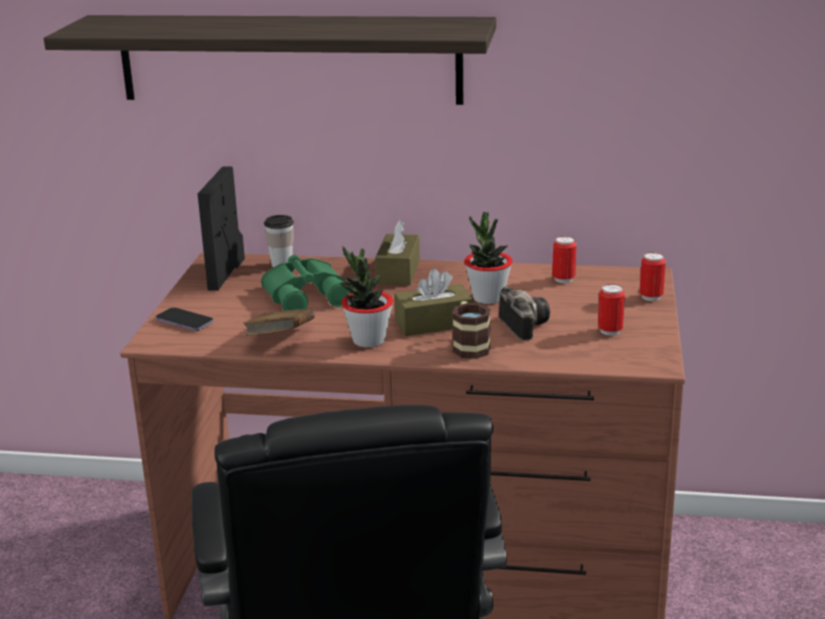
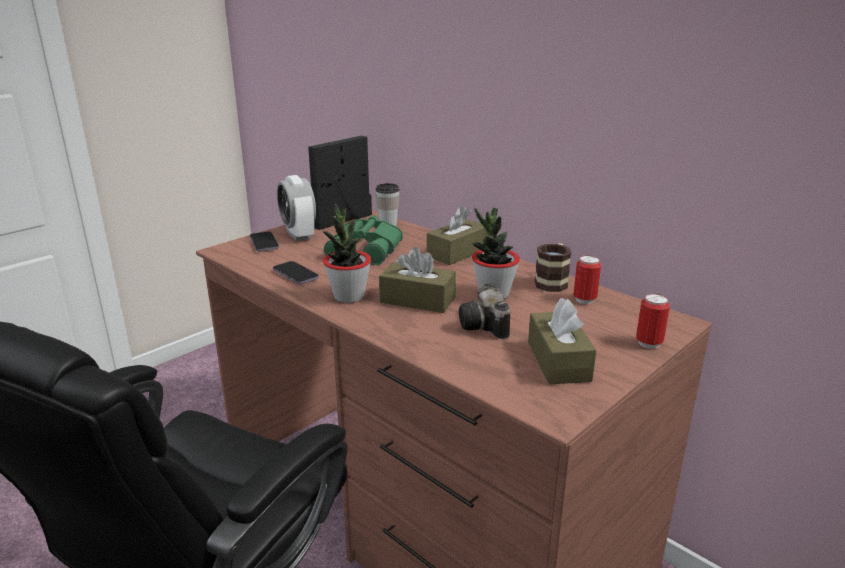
camera: 35 degrees right, 0 degrees up
(205, 302) = (298, 234): none -> alarm clock
(281, 339) = (295, 274): brown book -> phone
(289, 59) = (416, 50): shelf -> none
(469, 346) = (414, 328): mug -> mug (552, 281)
(522, 325) = (486, 326): camera -> camera turned 150 degrees clockwise
(610, 331) = (558, 361): can -> brown tissue box

